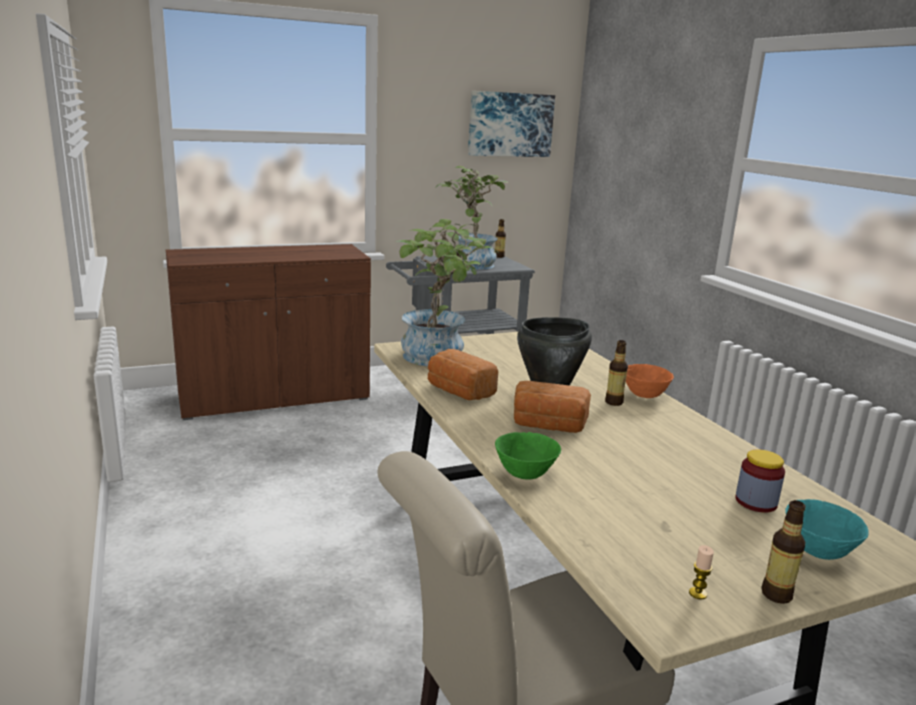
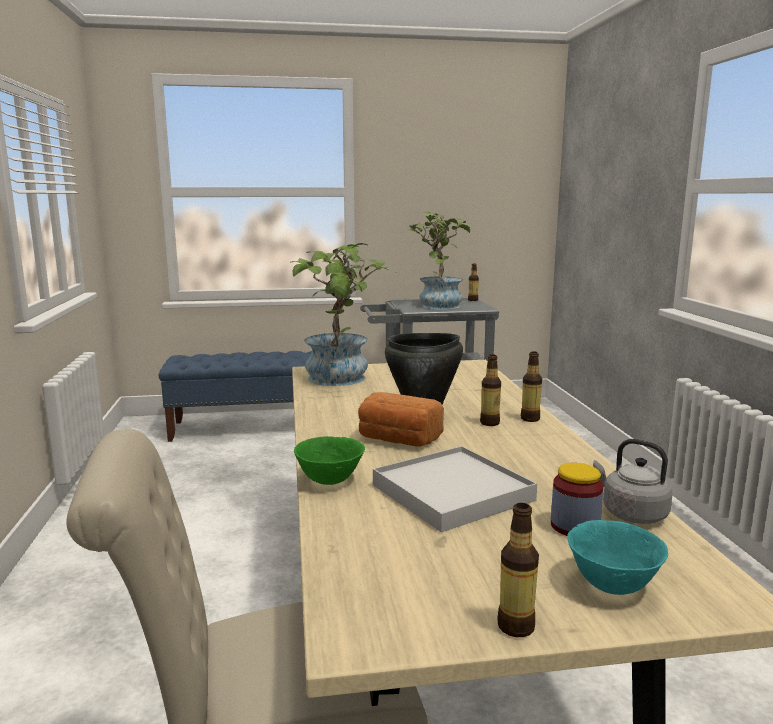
camera: 15 degrees right, 5 degrees down
(274, 397) = (251, 427): brown cabinet -> blue bench
(458, 392) = (333, 407): bread -> none
(510, 124) = (487, 174): picture -> none
(637, 478) = (451, 492): none -> white tray
(644, 396) = (530, 419): orange bowl -> bottle
(697, 593) = (416, 614): candle -> none
(788, 486) = (631, 513): none -> grey kettle

